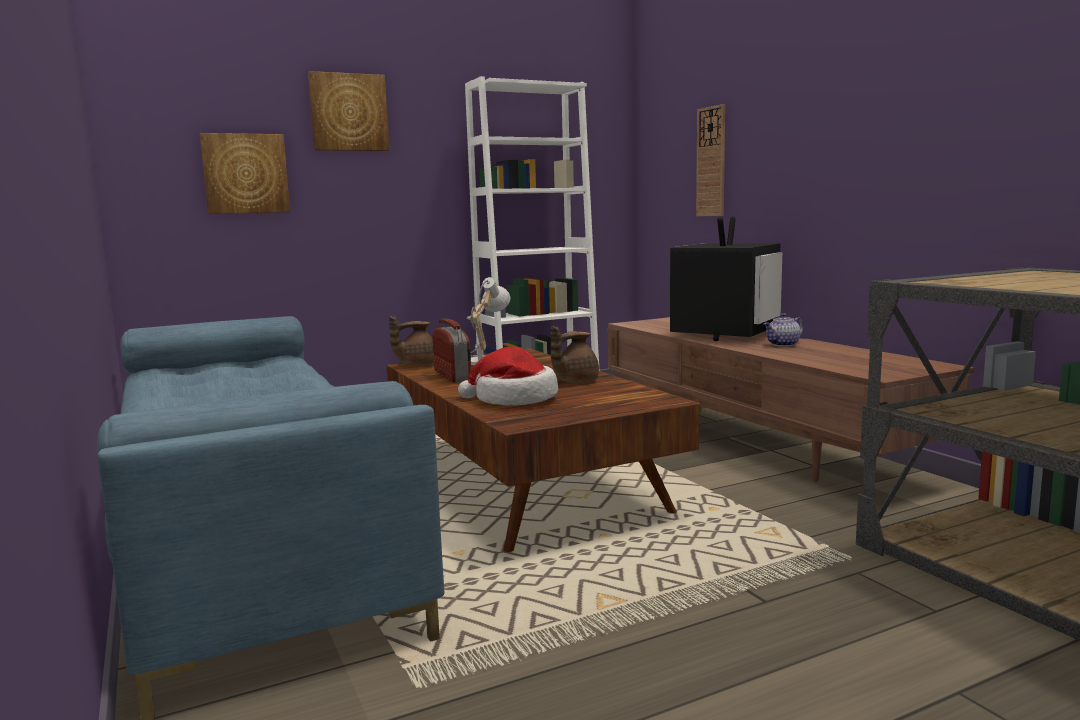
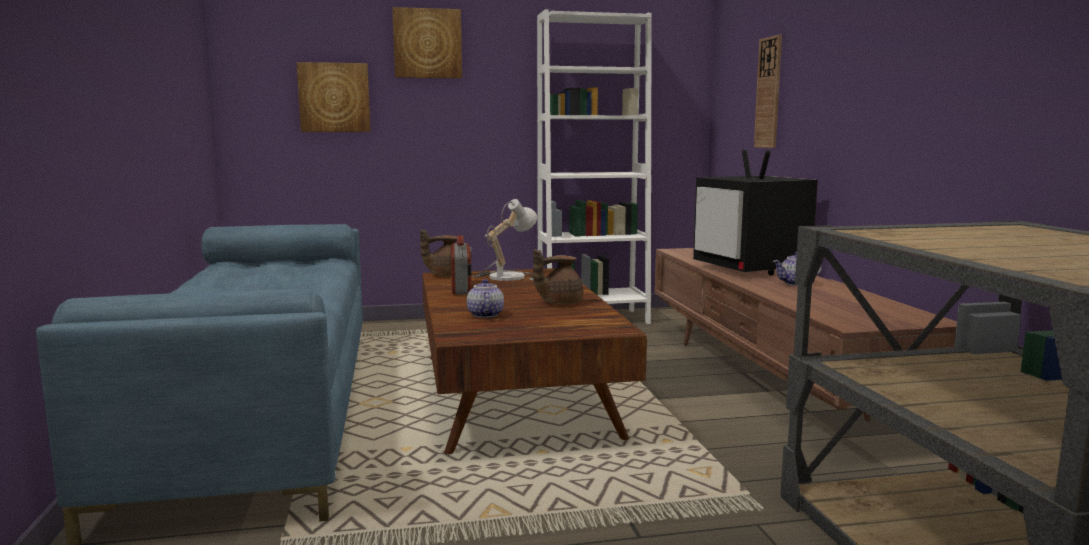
camera: 15 degrees right, 0 degrees up
(513, 399) = (484, 315): hat -> teapot
(725, 335) = (751, 269): television -> television turned 105 degrees clockwise

